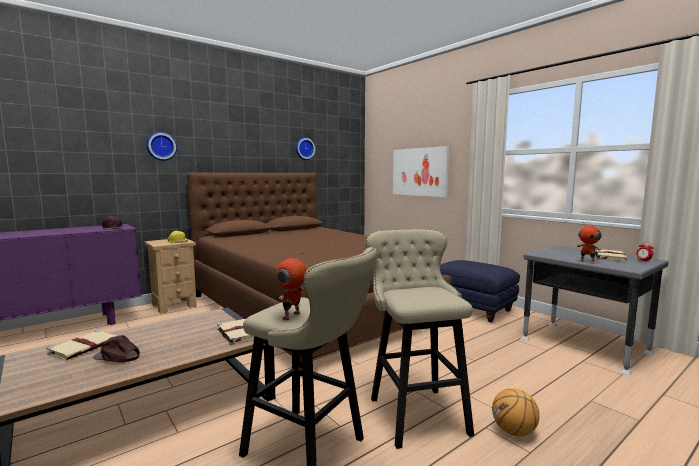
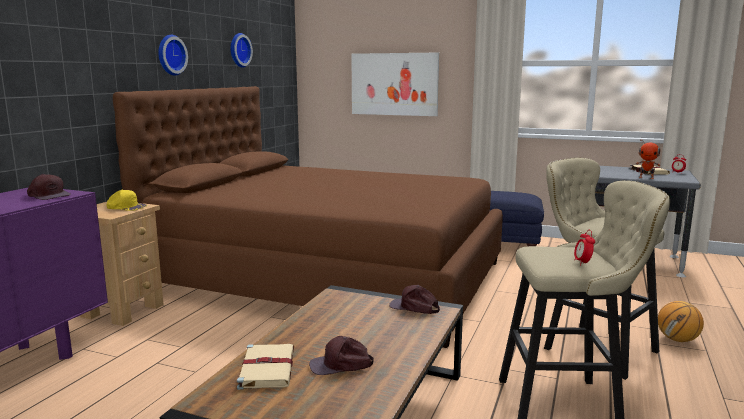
camera: 30 degrees left, 5 degrees up
(161, 146) = (70, 47): wall clock -> wall clock (170, 55)
(238, 333) = (414, 307): beige book -> brown cap
(292, 316) = (582, 263): toy robot -> alarm clock

